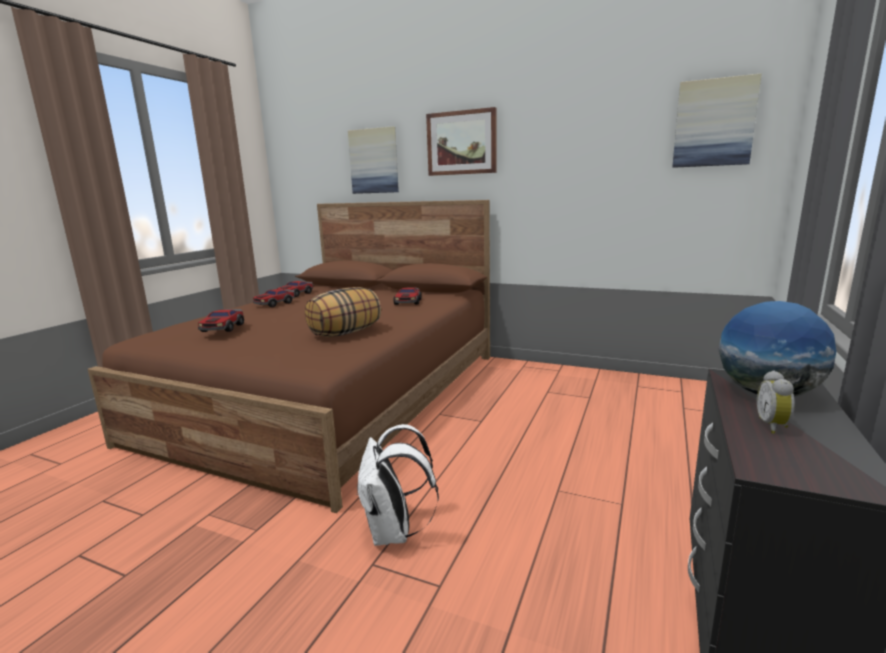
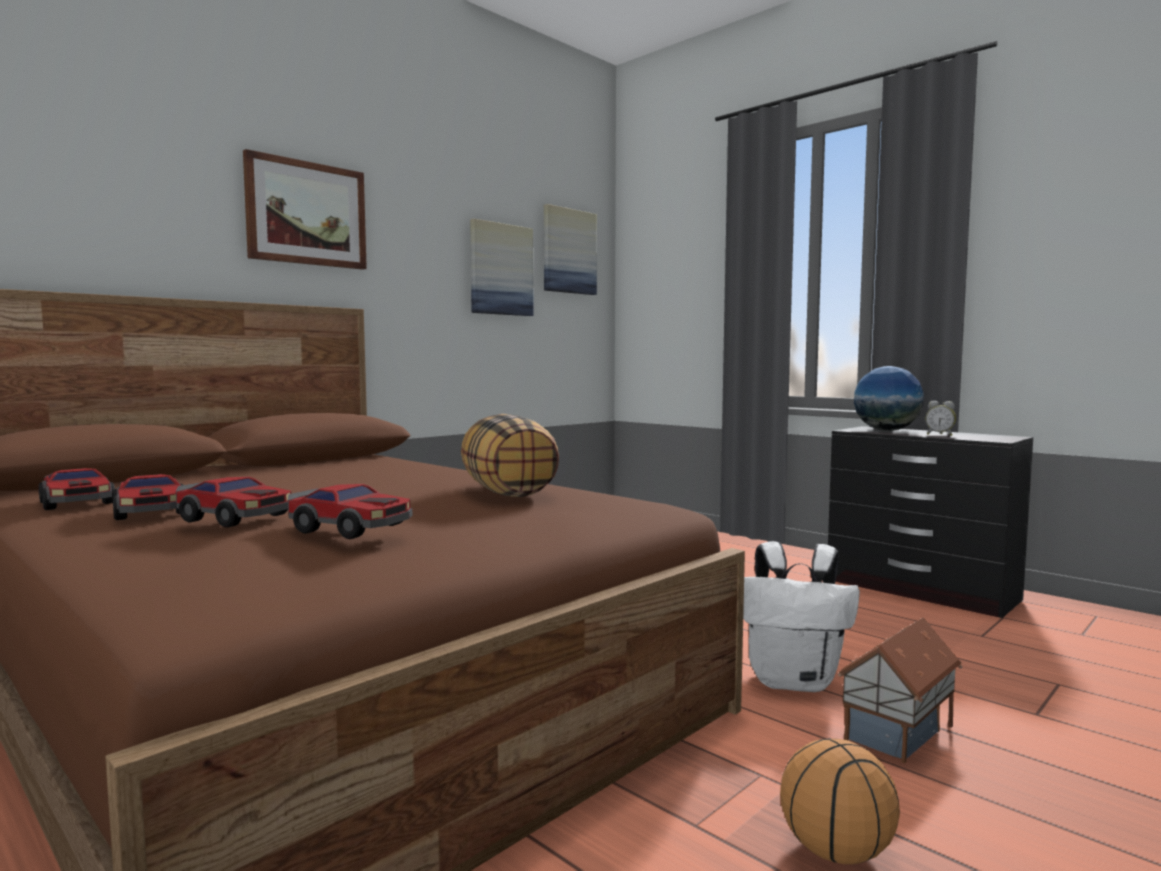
camera: 70 degrees left, 10 degrees down
(177, 564) = (836, 851): none -> basketball
(317, 592) = (900, 733): none -> toy house
(374, 161) = (109, 209): picture -> picture (501, 269)
(408, 302) = (374, 468): toy car -> toy car (235, 518)

